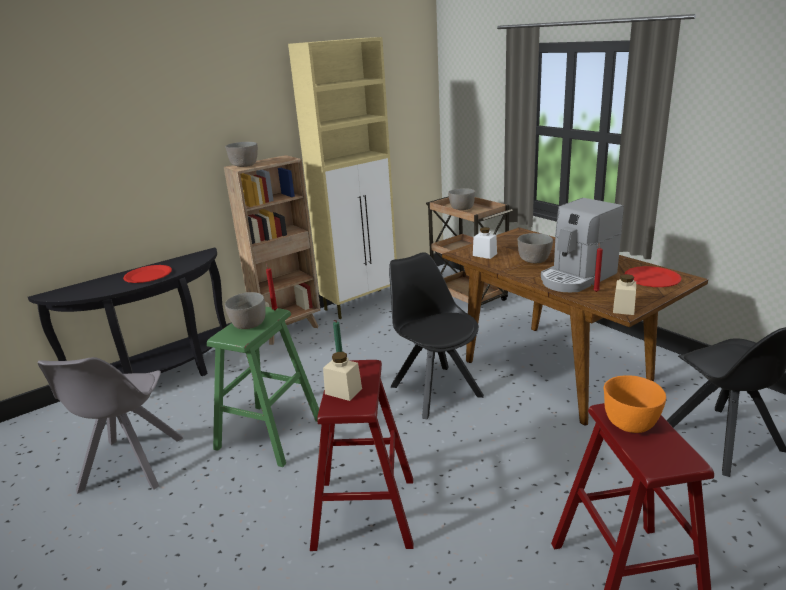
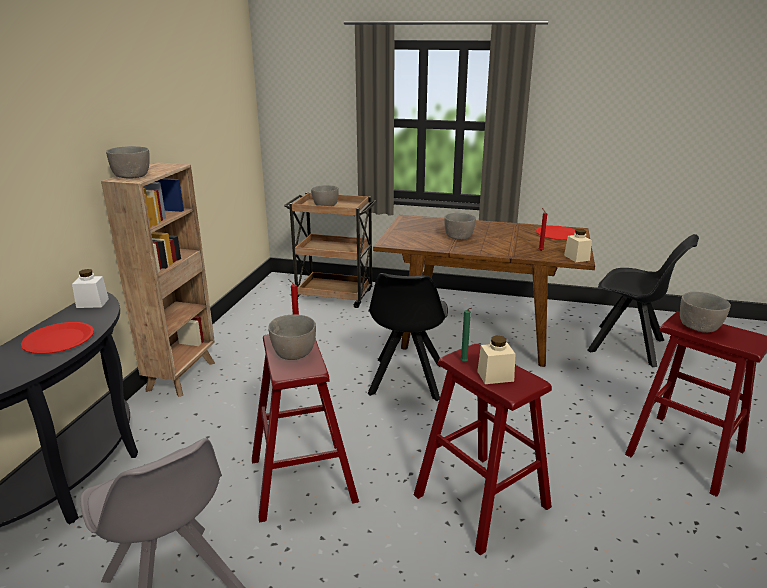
camera: 40 degrees left, 0 degrees up
(269, 434) = (302, 480): green stool -> red stool
(361, 303) = (233, 327): beige cabinet -> none
(434, 390) = (406, 380): black chair -> black chair turned 105 degrees counterclockwise
(484, 254) = (412, 240): white jar -> white jar (92, 303)
(576, 278) = (511, 244): coffee machine -> none
(631, 423) = (699, 327): orange bowl -> grey bowl

